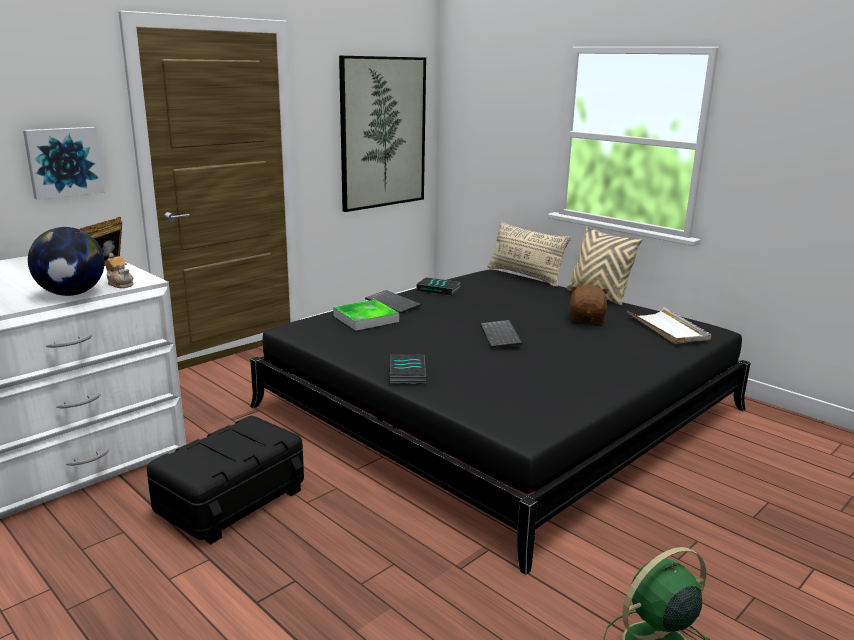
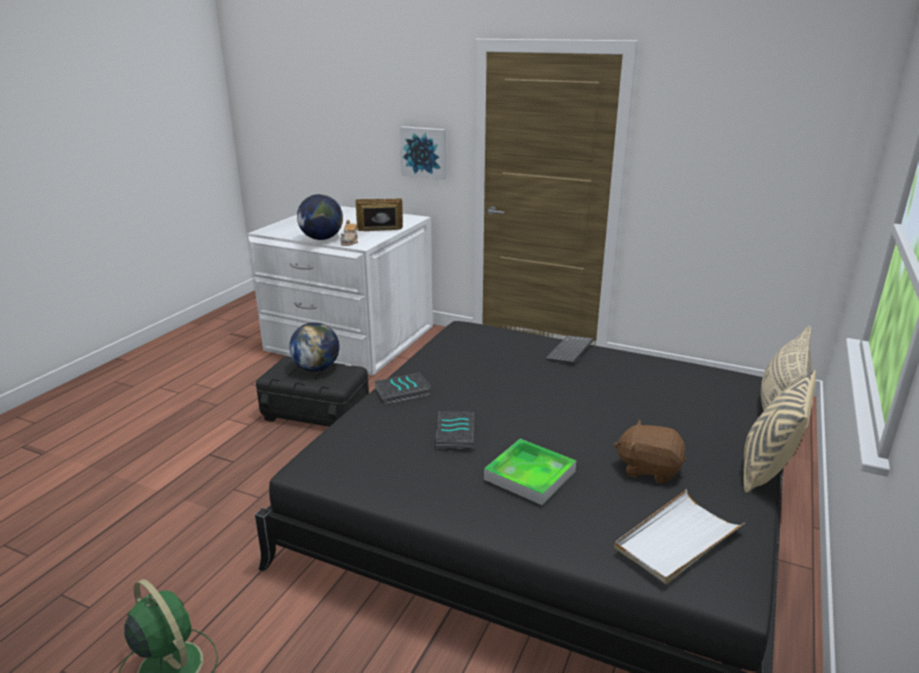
camera: 70 degrees right, 5 degrees up
(221, 442) = (316, 368): none -> globe
(366, 319) = (514, 348): tray -> tray (530, 475)
(383, 133) = (760, 174): picture -> none
(439, 289) = (645, 364): book -> book (456, 434)
(501, 336) = (531, 420): keyboard -> none
(587, 319) = (649, 469): brown plush toy -> brown plush toy turned 150 degrees counterclockwise

